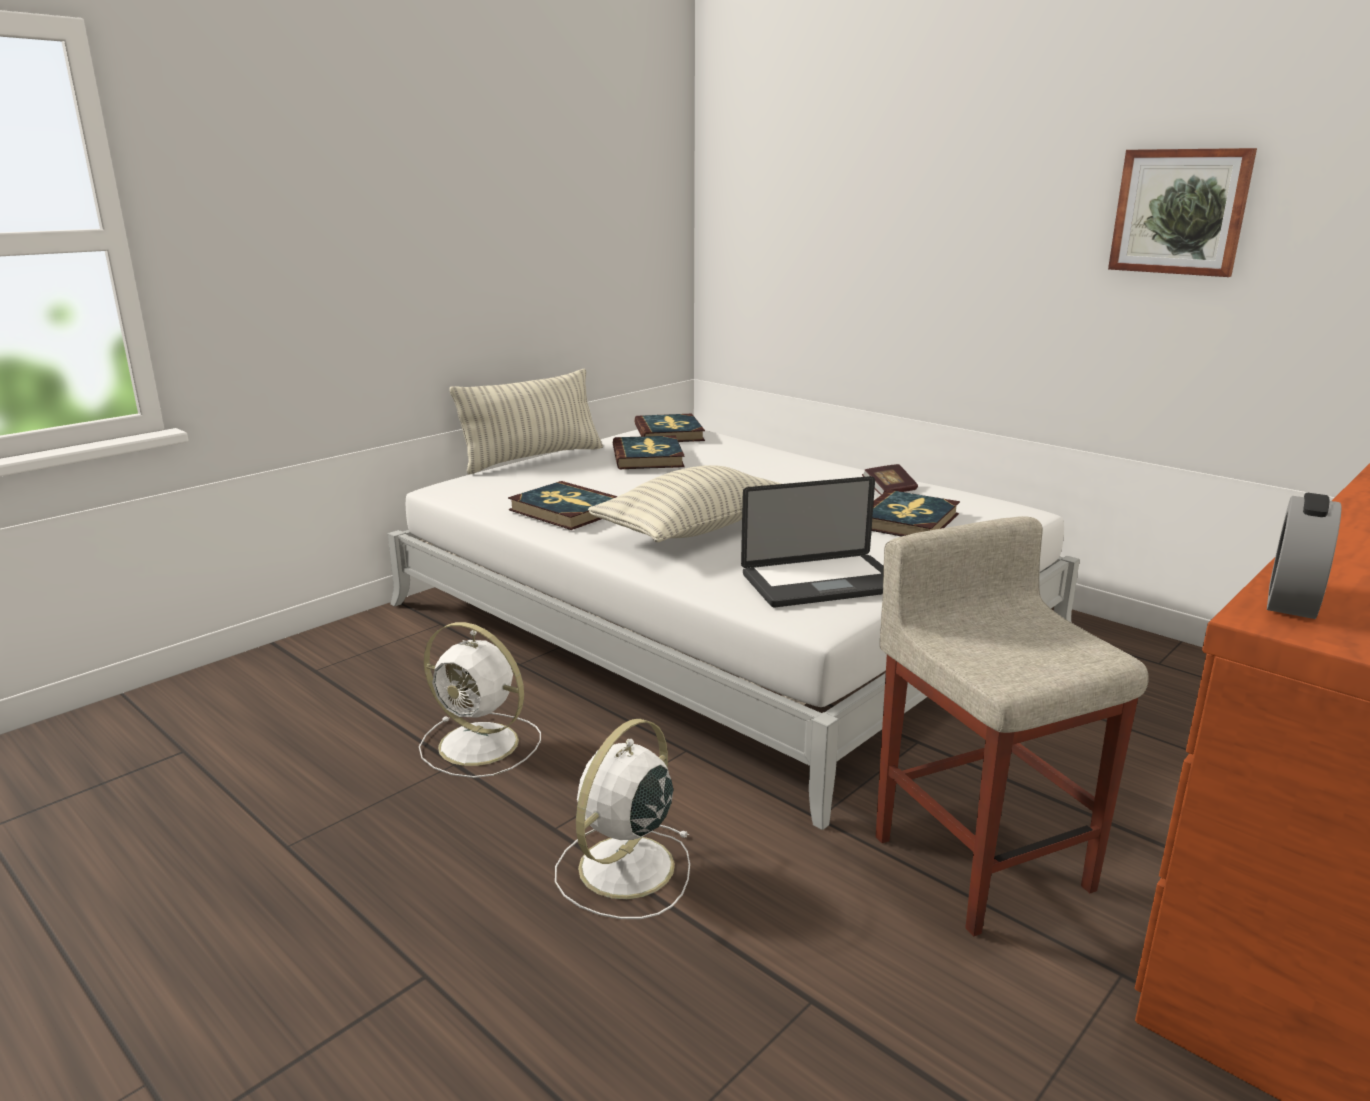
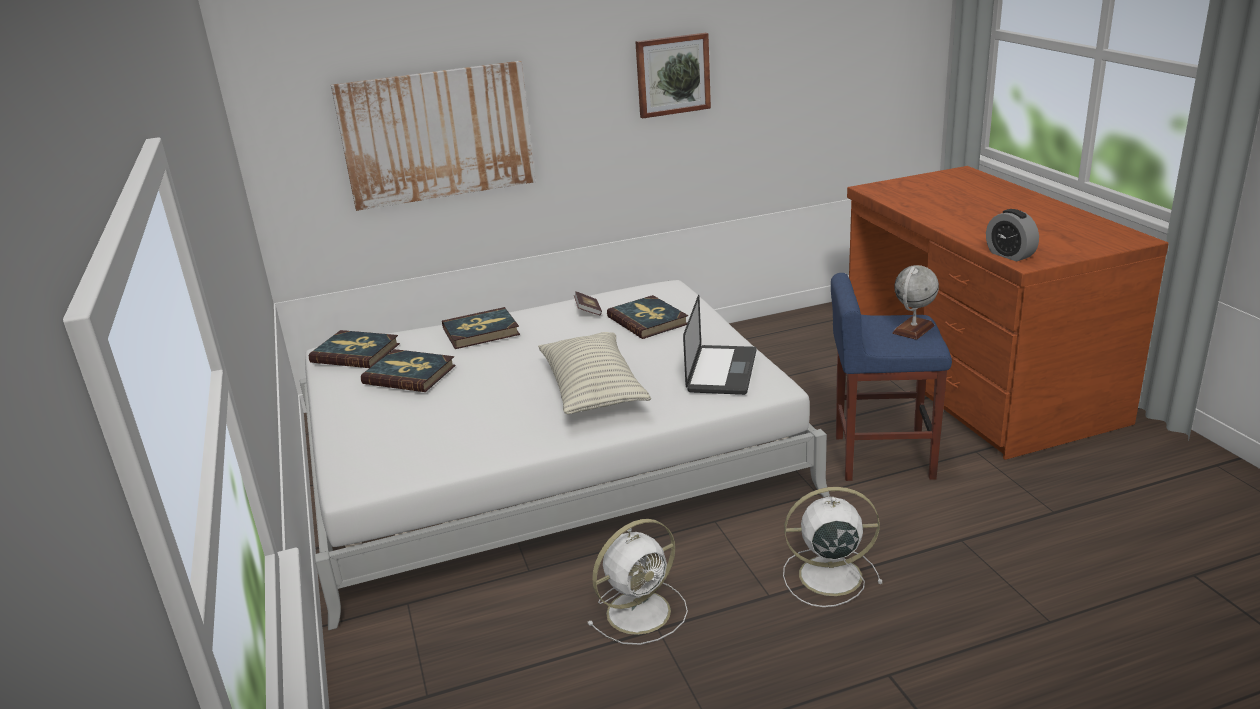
camera: 60 degrees left, 5 degrees up
(532, 458) = (324, 429): pillow -> none
(566, 510) = (491, 433): book -> book (481, 331)
(624, 869) = (827, 576): white fan -> white fan turned 120 degrees clockwise
(857, 237) = (437, 135): none -> picture
(980, 860) = (881, 457): beige stool -> blue stool
(1055, 656) = (913, 329): none -> globe

